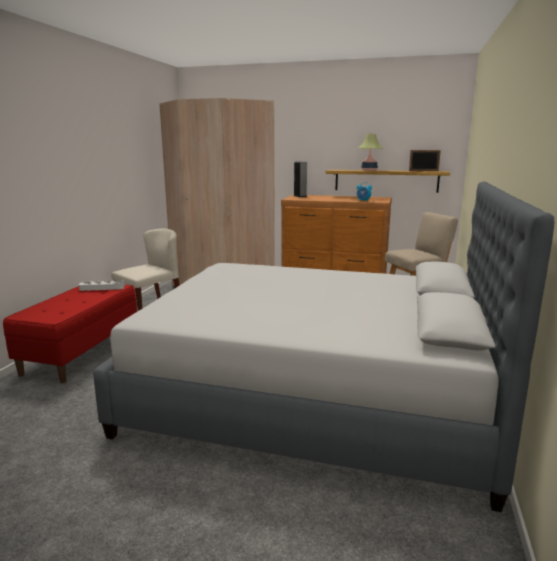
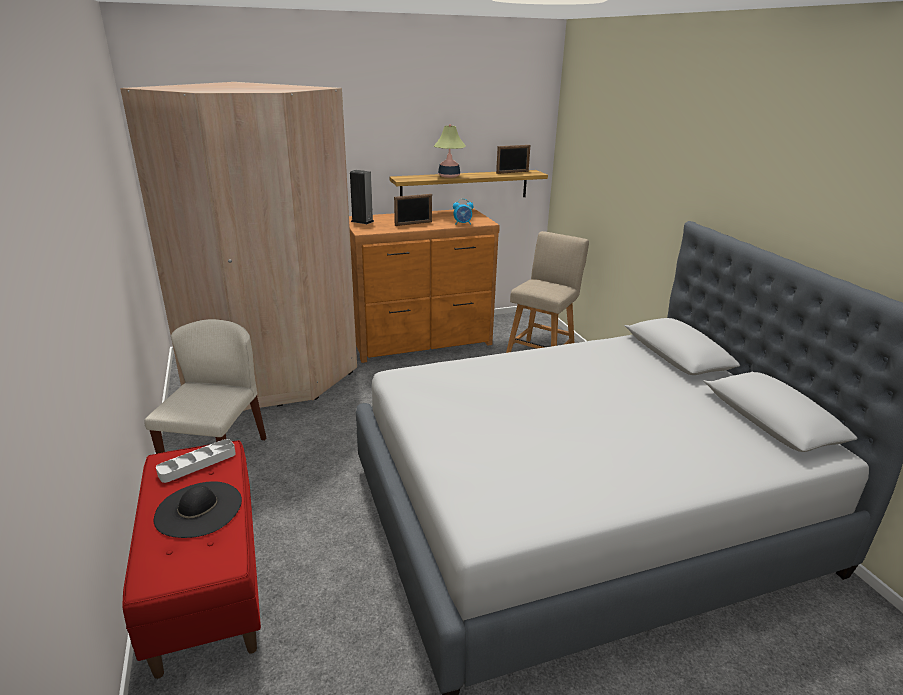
camera: 35 degrees left, 10 degrees up
(76, 301) = (198, 509): none -> black hat
(329, 199) = (413, 224): none -> picture frame

